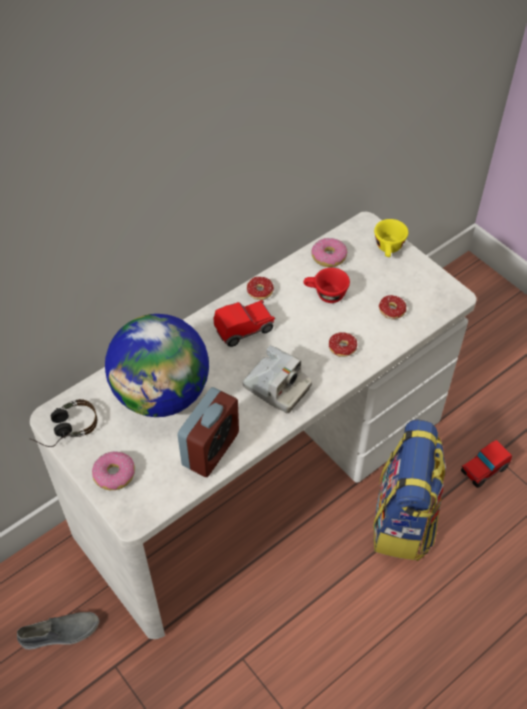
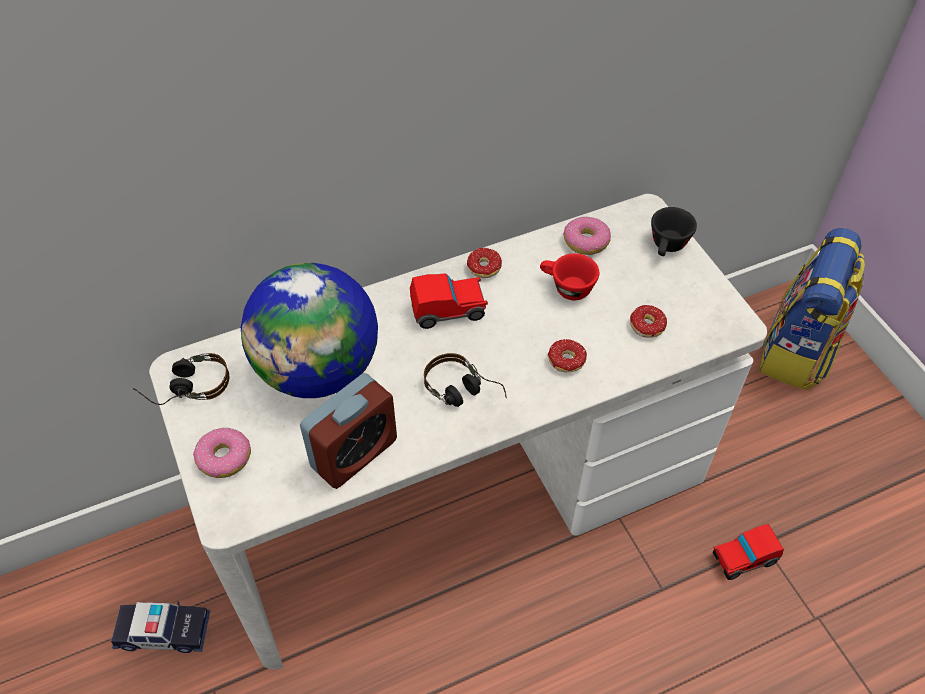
camera: 15 degrees right, 0 degrees up
(60, 633) = (163, 631): grey shoe -> toy car
(276, 388) = (464, 393): camera -> headphones
(389, 249) = (667, 247): yellow cup -> black cup
(404, 521) = (620, 599): backpack -> backpack (797, 352)

